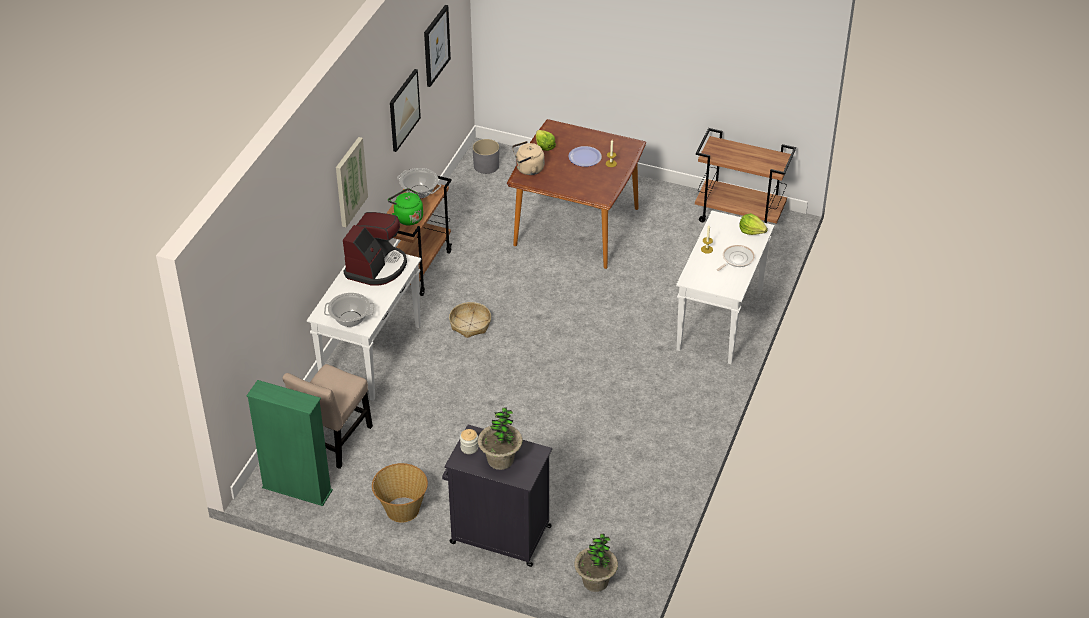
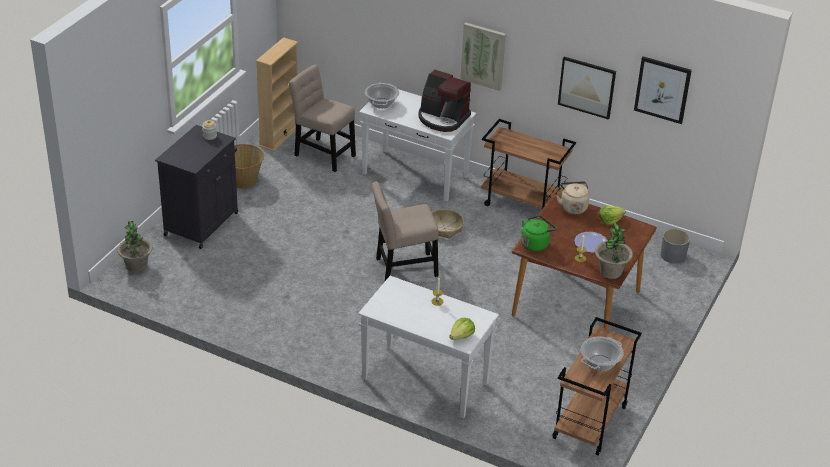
camera: 95 degrees right, 5 degrees down
(297, 489) = (279, 136): green bookcase -> beige bookcase
(407, 217) = (514, 143): green kettle -> green kettle (536, 244)
(419, 192) = (550, 151): cooking pot -> cooking pot (600, 363)
(500, 460) = (191, 149): potted plant -> potted plant (610, 272)
(548, 351) = (403, 268): none -> beige chair
(736, 259) = (419, 318): frying pan -> none

